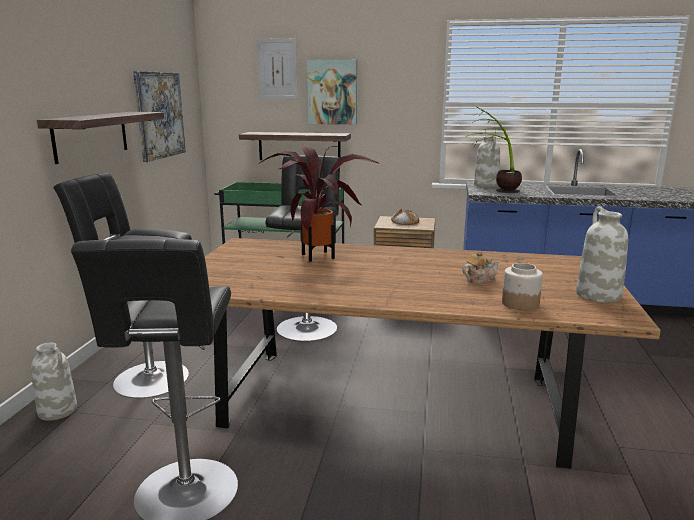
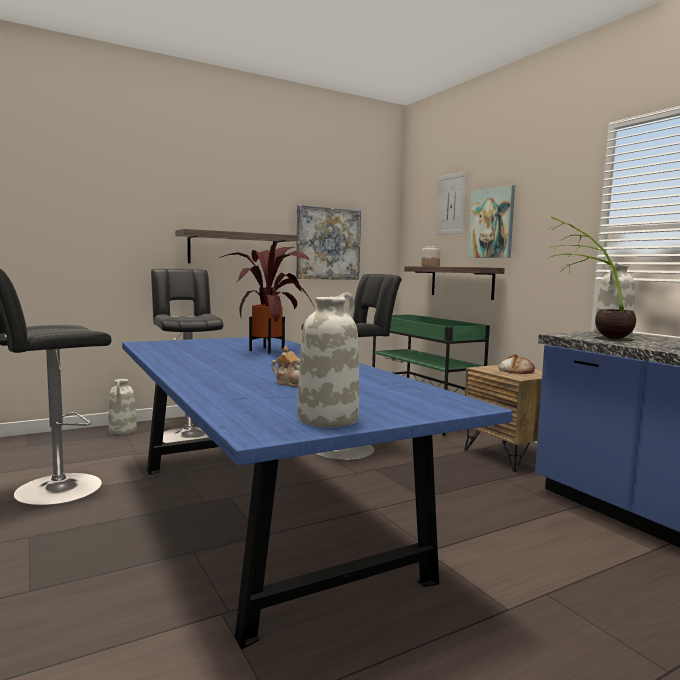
camera: 50 degrees right, 10 degrees down
(393, 402) = (262, 516): brown dining table -> blue dining table
(519, 303) = (237, 399): jar -> jar (430, 266)

